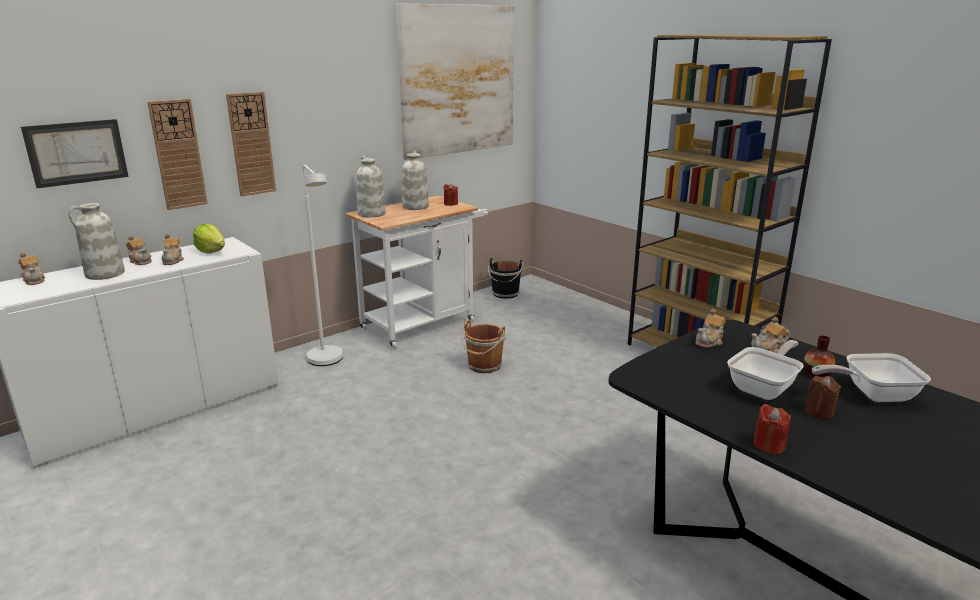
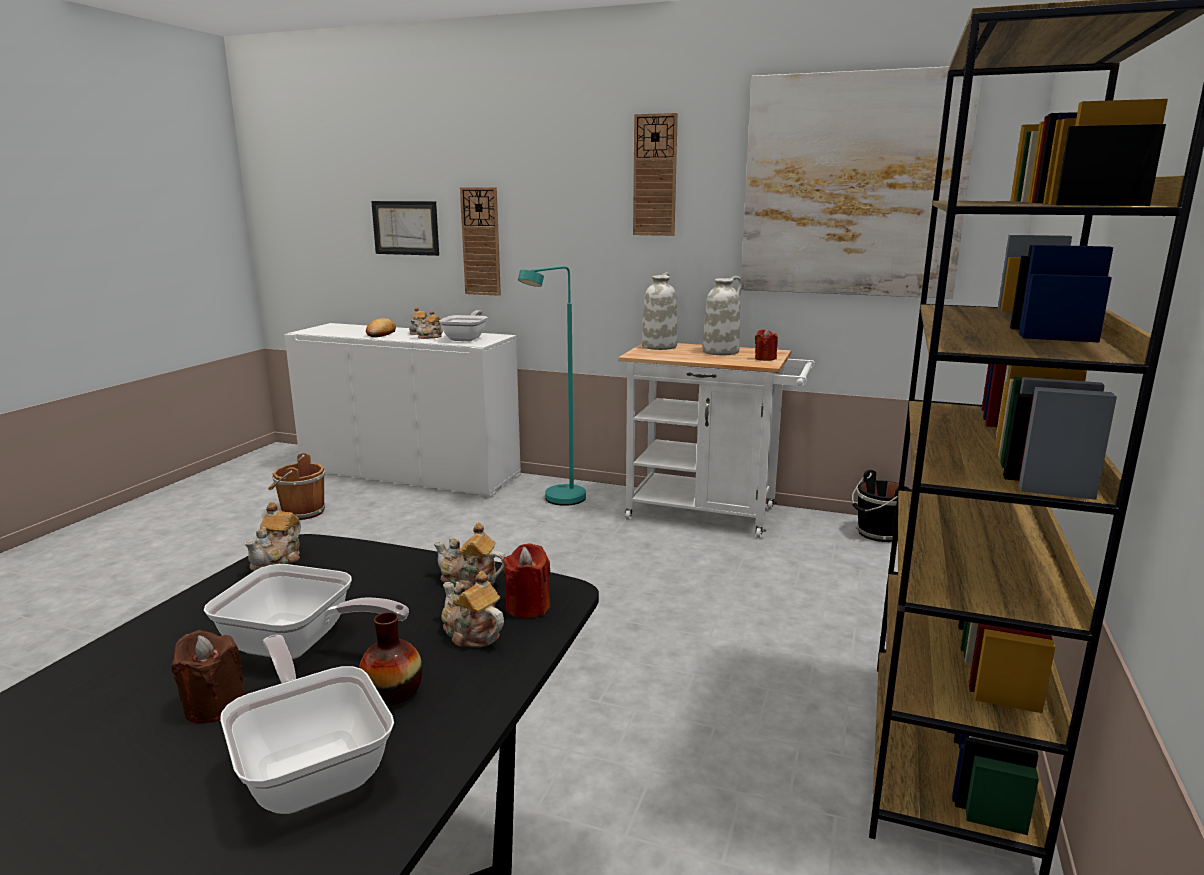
camera: 60 degrees right, 5 degrees down
(34, 280) = (352, 327): teapot -> teapot (278, 560)
(104, 274) = (380, 333): white vase -> bread
(211, 251) = (467, 338): lettuce -> frying pan
(251, 144) = (550, 241): wall clock -> wall clock (655, 175)
(327, 362) = (558, 501): white floor lamp -> turquoise floor lamp
(484, 366) = (652, 578): brown bucket -> brown bucket (301, 512)
(769, 445) = (82, 668): red candle -> red candle (528, 607)

